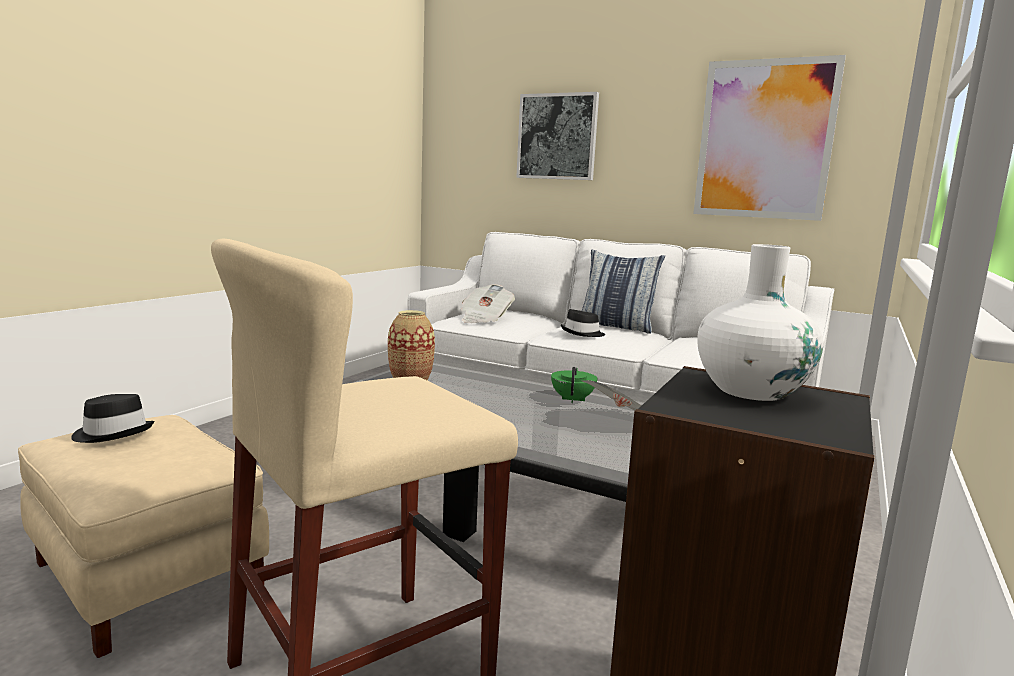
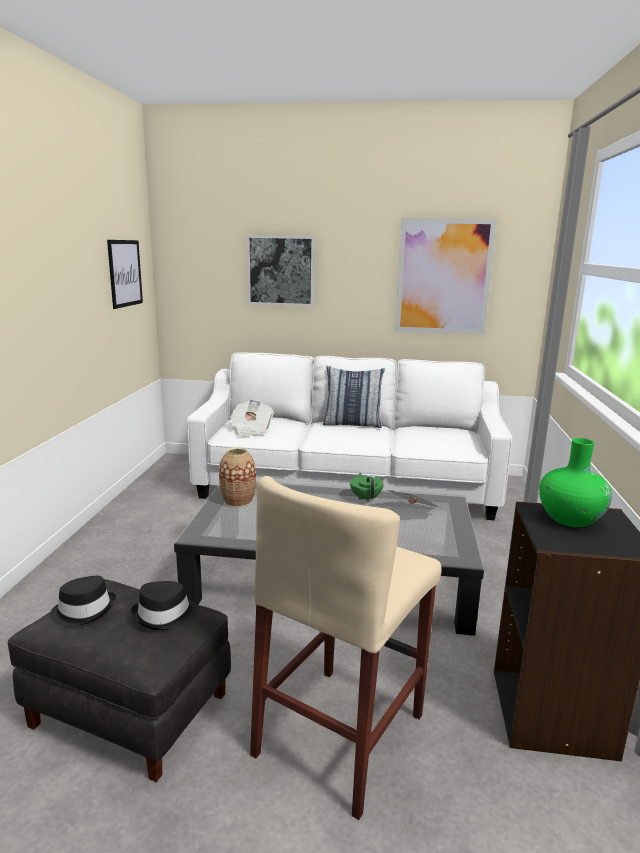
camera: 20 degrees left, 5 degrees up
(146, 575) = (128, 710): beige ottoman -> black ottoman
(376, 132) = (125, 273): none -> picture
(582, 333) = (336, 436): black hat -> black hat (165, 615)
(751, 391) = (570, 519): white vase -> green vase

